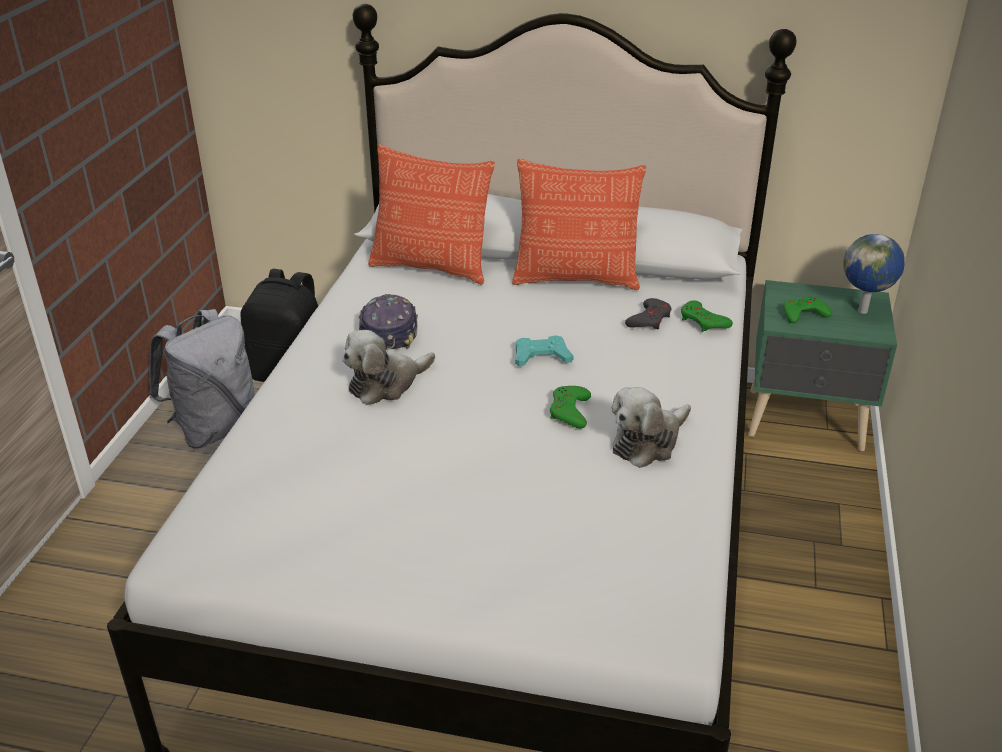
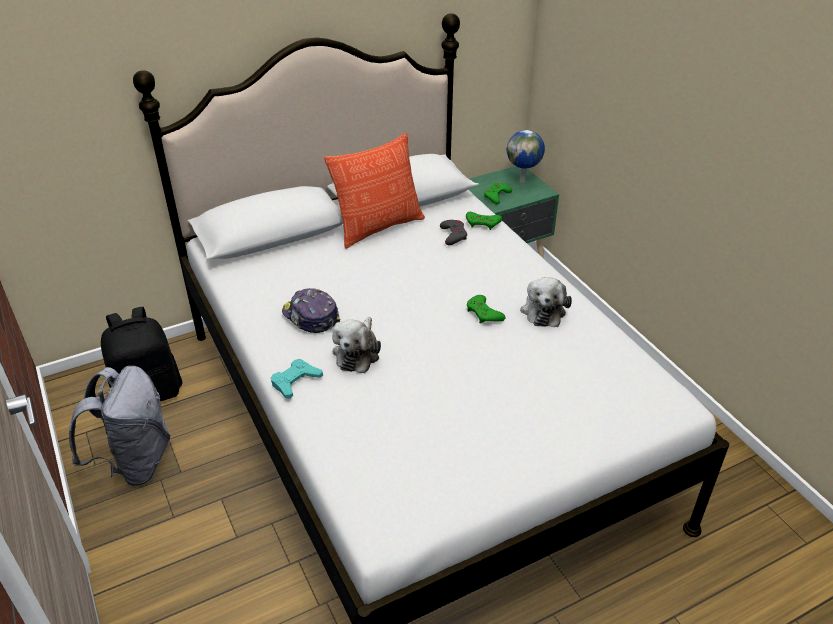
camera: 40 degrees left, 5 degrees up
(432, 267) = (277, 260): orange pillow -> none
(541, 357) = (425, 288): turquoise game controller -> turquoise game controller (295, 381)

